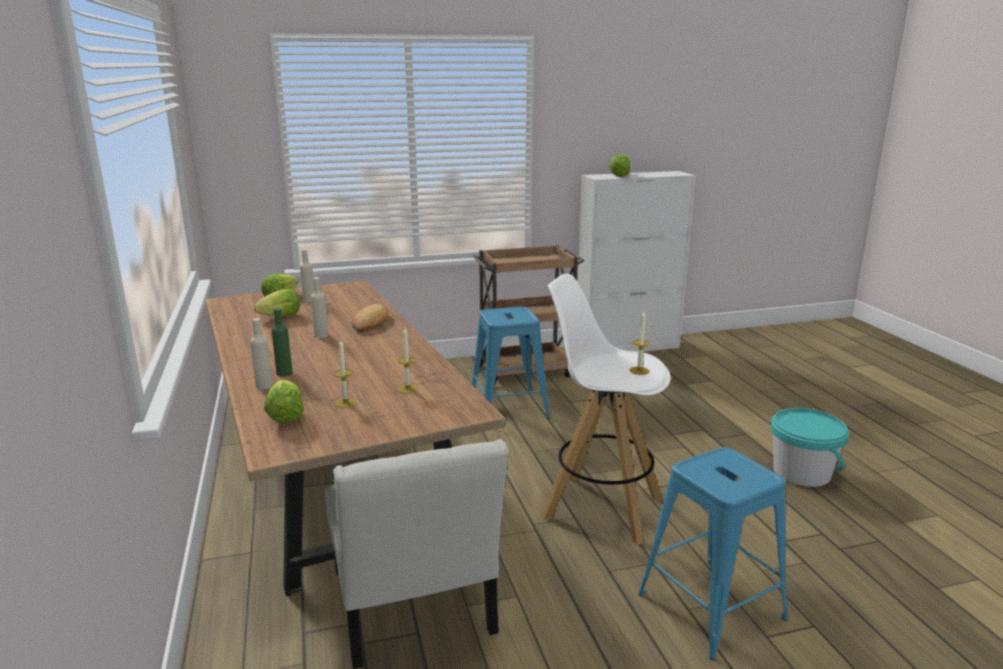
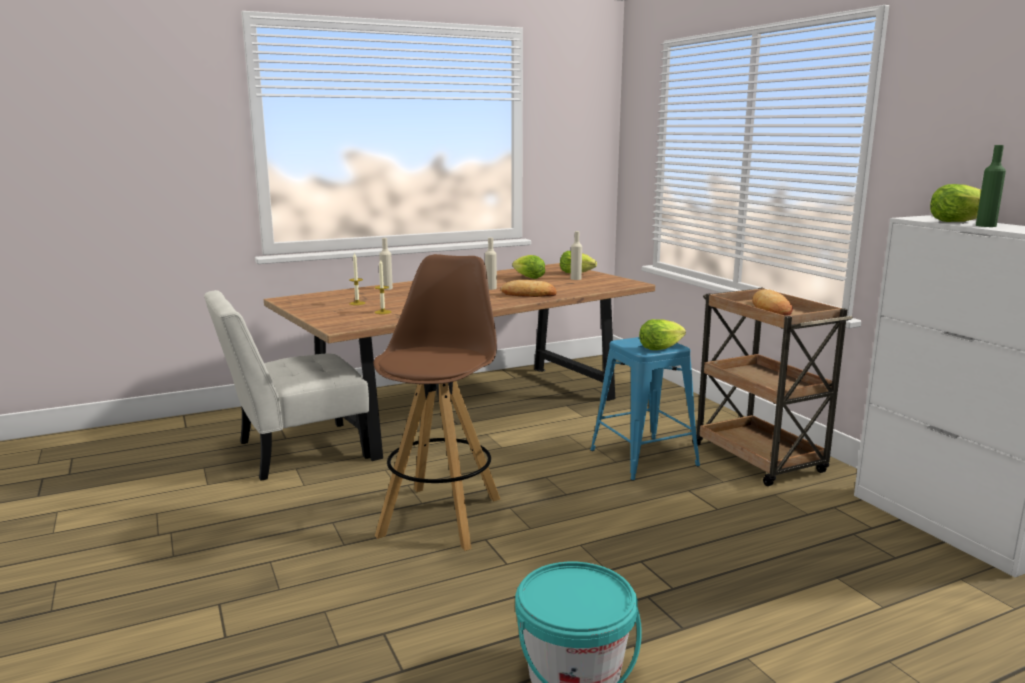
camera: 80 degrees right, 5 degrees down
(284, 373) = (409, 289): green bottle -> green bottle (985, 226)
(285, 417) = (335, 296): lettuce -> lettuce (659, 348)
(521, 260) = (771, 309): none -> bread
(600, 507) = (441, 515): white stool -> brown stool
(639, 371) = (421, 362): candle -> none
(712, 606) = (270, 574): blue stool -> none

